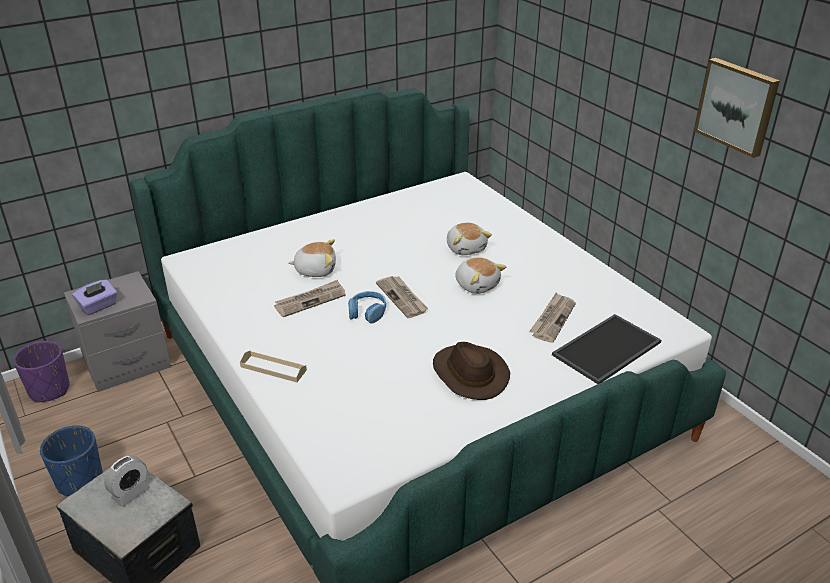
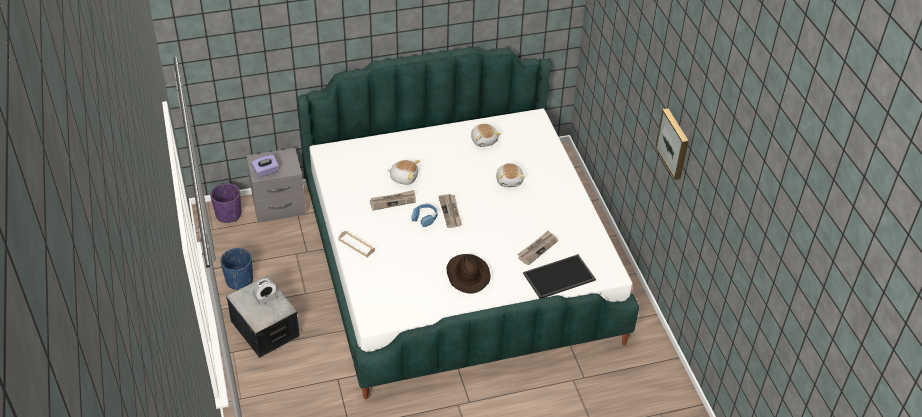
camera: 15 degrees right, 10 degrees up
(477, 285) = (502, 212): plush toy -> plush toy (484, 140)

